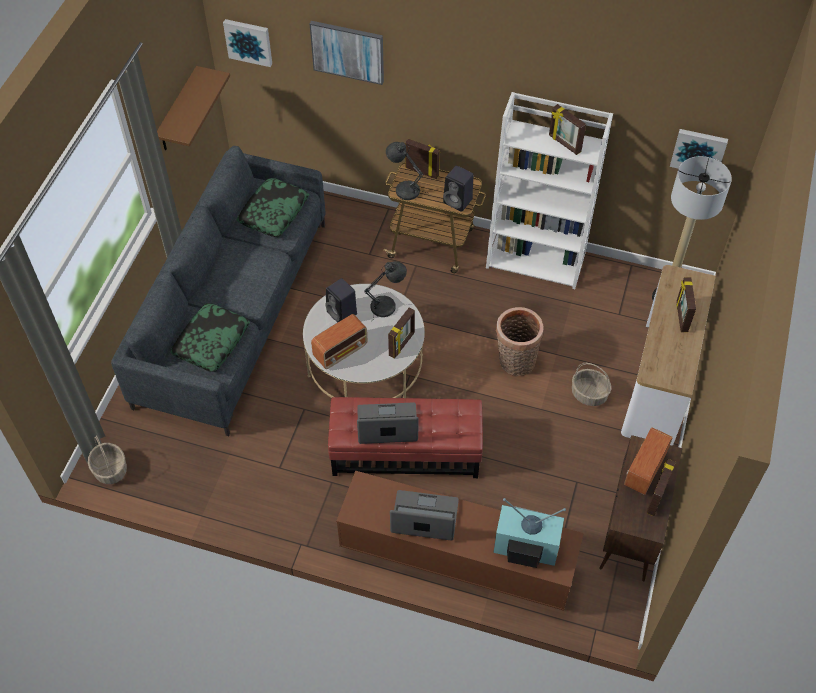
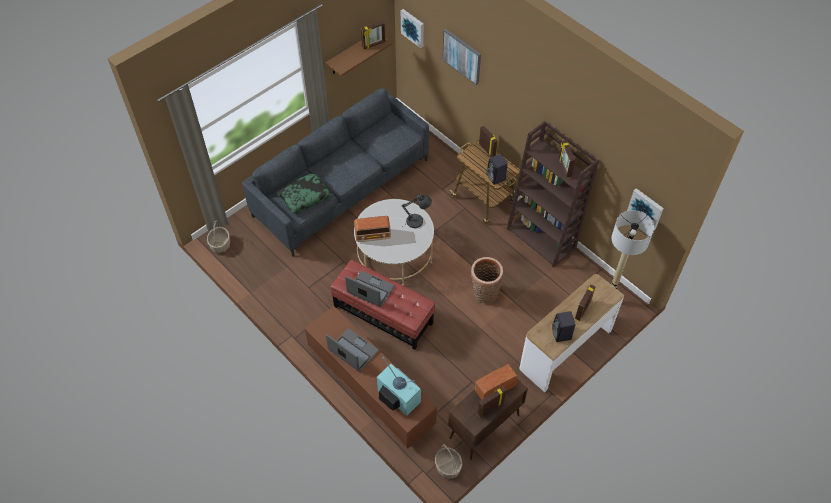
camera: 30 degrees right, 0 degrees up
(273, 212) = (388, 137): pillow -> none
(342, 313) = (389, 214): black speaker -> black speaker (562, 334)
(402, 344) = (410, 248): picture frame -> picture frame (373, 45)
(405, 189) = (469, 156): grey table lamp -> none
(537, 260) = (542, 238): white bookcase -> brown bookcase
(588, 394) = (516, 334): basket -> basket (447, 466)

